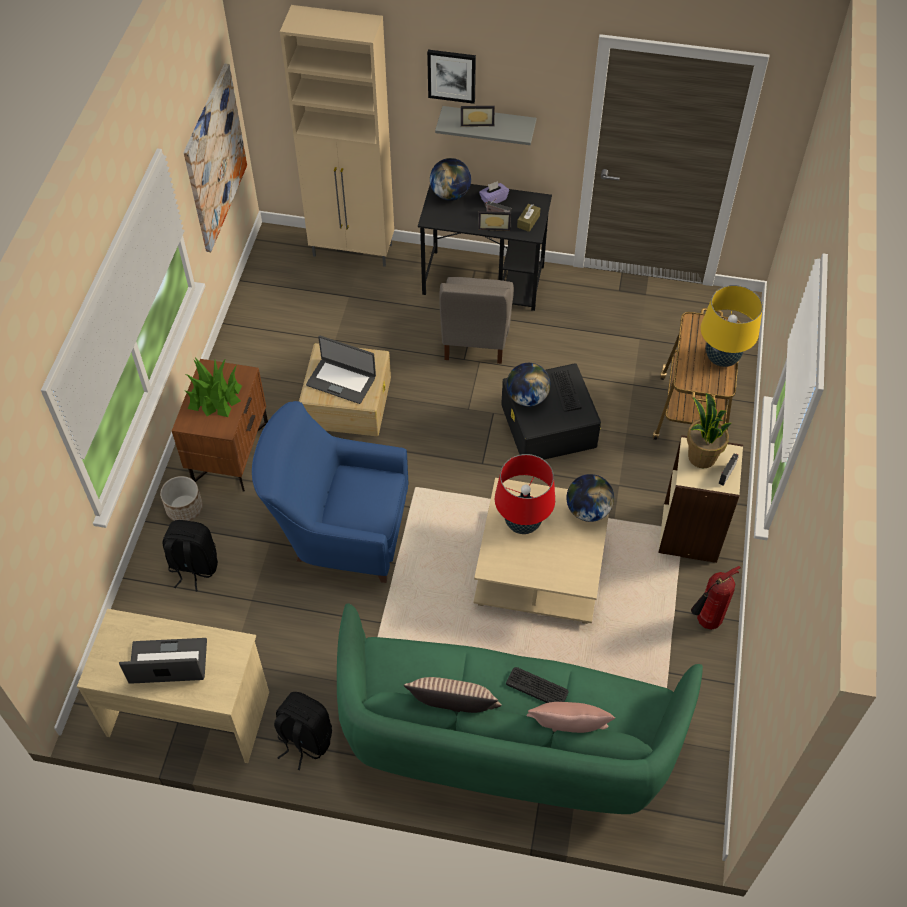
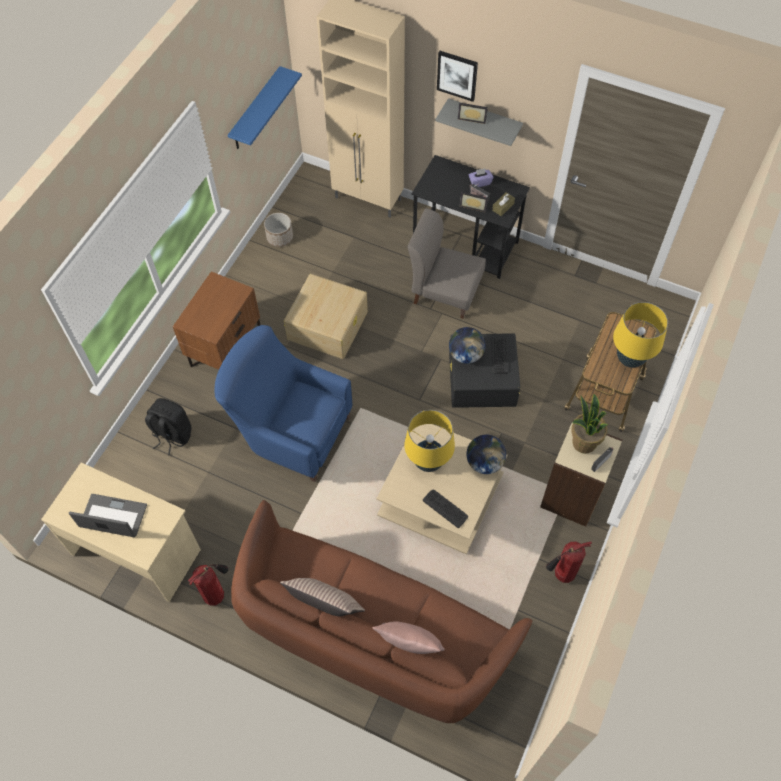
camera: 15 degrees right, 5 degrees up
(185, 508) = (179, 386): planter -> planter (280, 237)
(214, 158) = (255, 110): picture -> blue shelf
(215, 396) = (213, 305): potted plant -> none
(304, 740) = (216, 594): black backpack -> fire extinguisher
(341, 380) = (322, 309): laptop -> none
(450, 194) = (446, 171): globe -> none
(475, 337) = (444, 292): grey chair -> grey chair turned 90 degrees clockwise
(506, 740) = (371, 634): green sofa -> brown sofa
(522, 523) = (428, 461): red table lamp -> yellow table lamp
(537, 687) = (397, 602): keyboard -> keyboard (445, 508)

